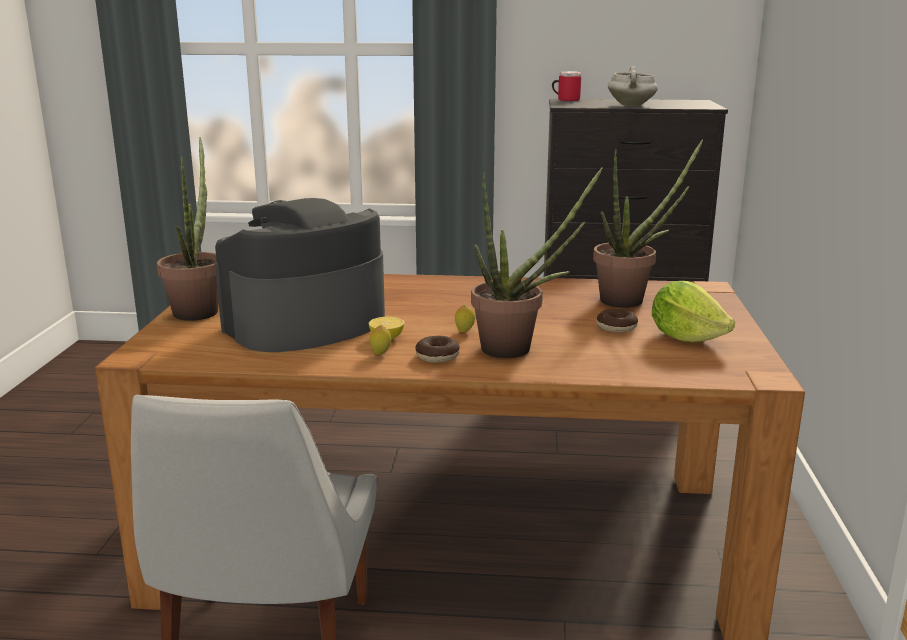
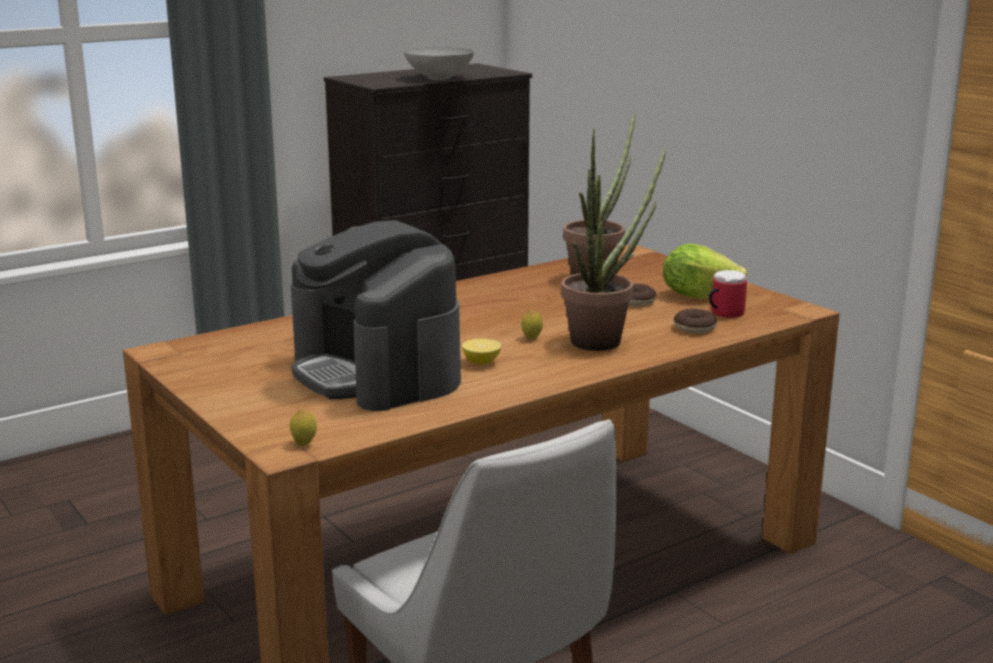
camera: 40 degrees left, 0 degrees up
(198, 309) = (226, 392): potted plant -> none
(305, 324) = (376, 373): coffee machine -> coffee machine turned 45 degrees counterclockwise
(380, 354) = (508, 376): lemon -> lemon (304, 444)
(437, 356) = (558, 363): donut -> donut (694, 328)
(565, 100) = (350, 77): mug -> mug (723, 313)
(632, 106) = (440, 78): white cooking pot -> grey bowl

